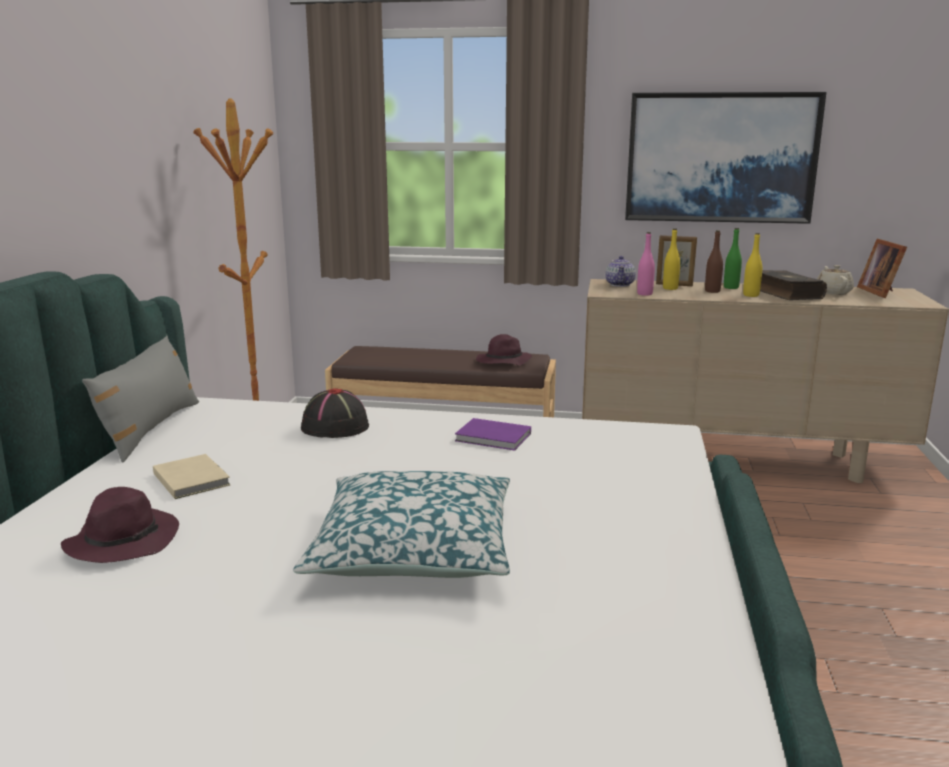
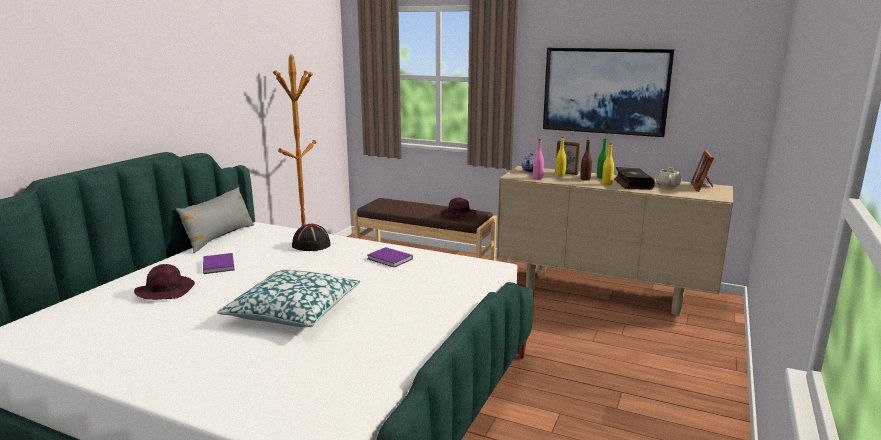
camera: 15 degrees right, 0 degrees up
(192, 478) = (219, 265): beige book -> purple book

